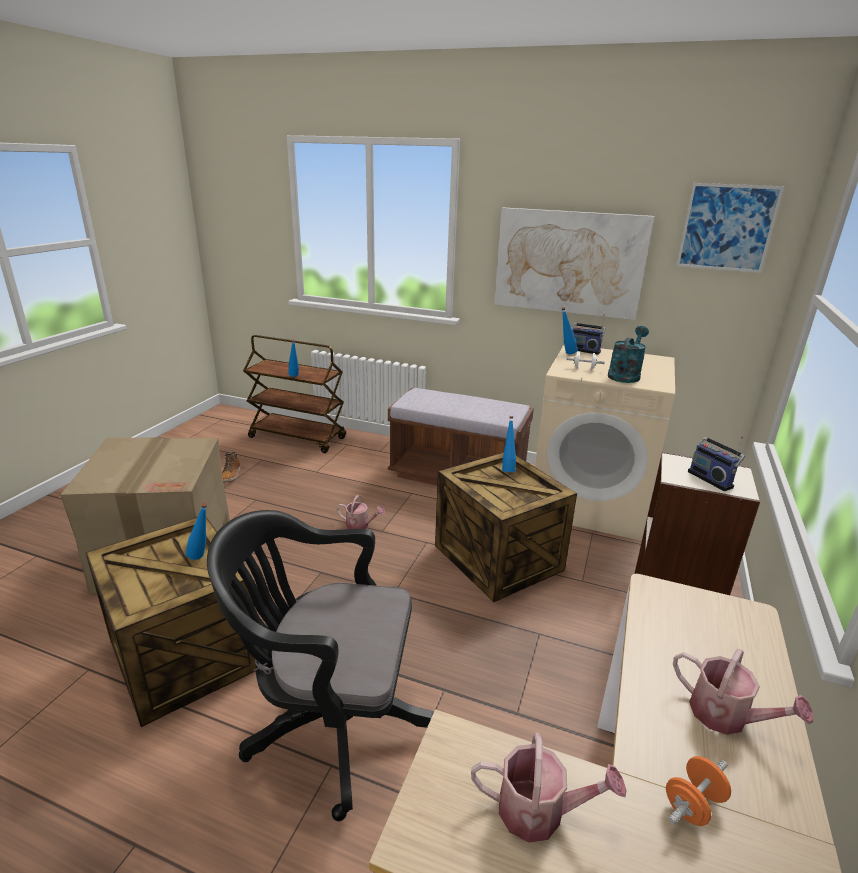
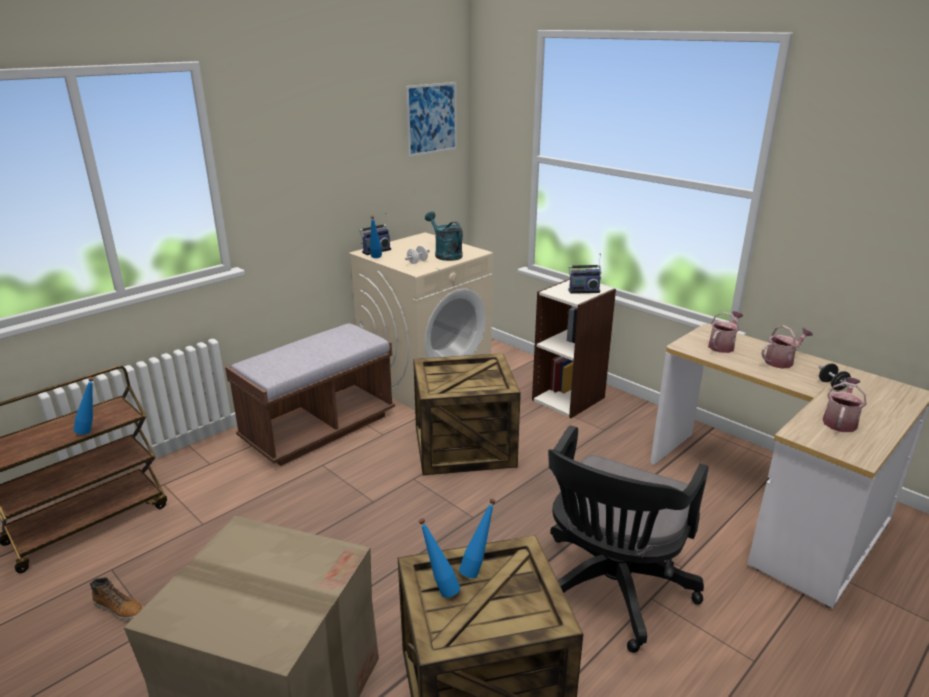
camera: 65 degrees left, 0 degrees up
(360, 525) = (351, 513): watering can -> watering can (722, 346)
(507, 469) = (438, 370): blue bottle -> blue bottle (439, 589)
(569, 262) = (332, 174): picture -> none
(693, 804) = (832, 385): orange dumbbell -> black dumbbell

